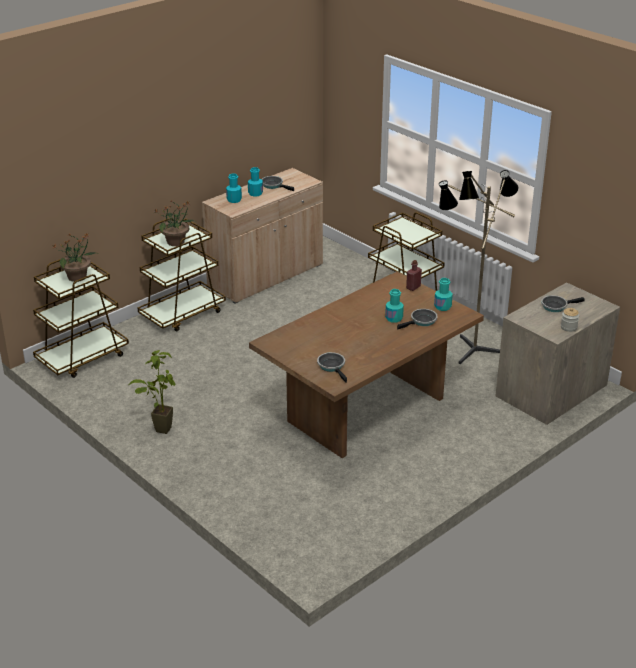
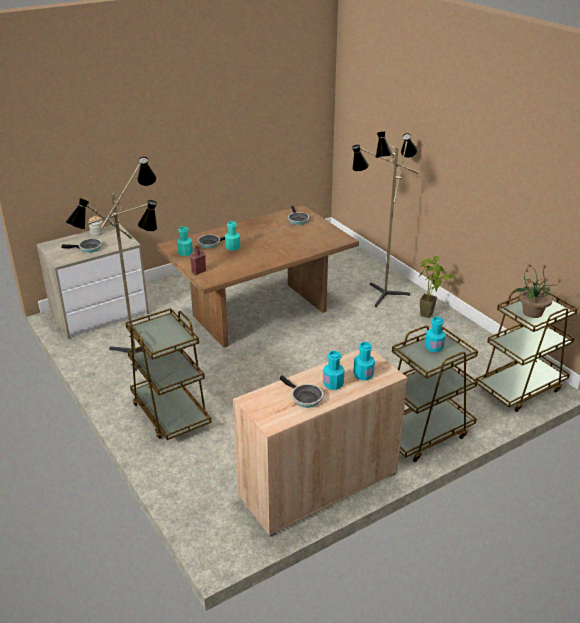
camera: 170 degrees left, 0 degrees up
(176, 242) = (434, 347): potted plant -> turquoise bottle
(221, 454) = (380, 294): none -> floor lamp

